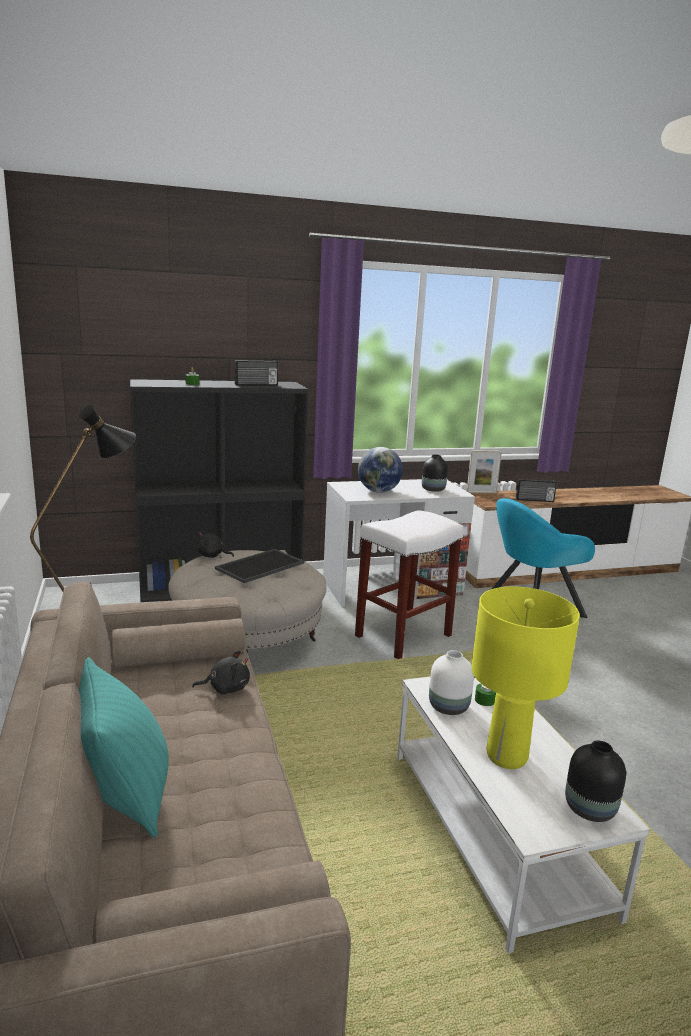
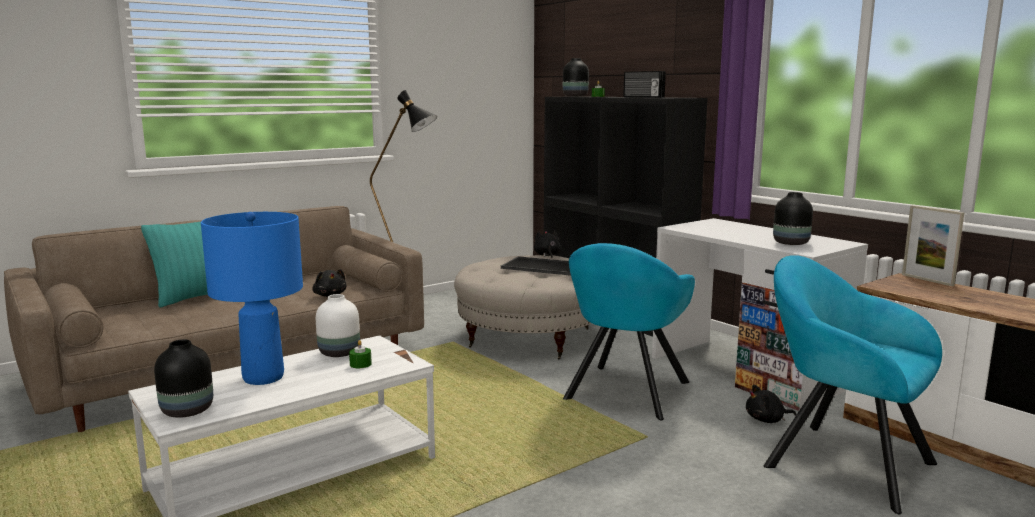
camera: 70 degrees right, 5 degrees down
(162, 384) = (575, 96): none -> black vase
(378, 491) = (722, 231): globe -> none
(403, 636) = (624, 393): white stool -> turquoise armchair
(469, 607) = (767, 420): none -> black plush toy
(507, 756) = (264, 377): yellow table lamp -> blue table lamp
(534, 500) = (982, 305): radio -> none

